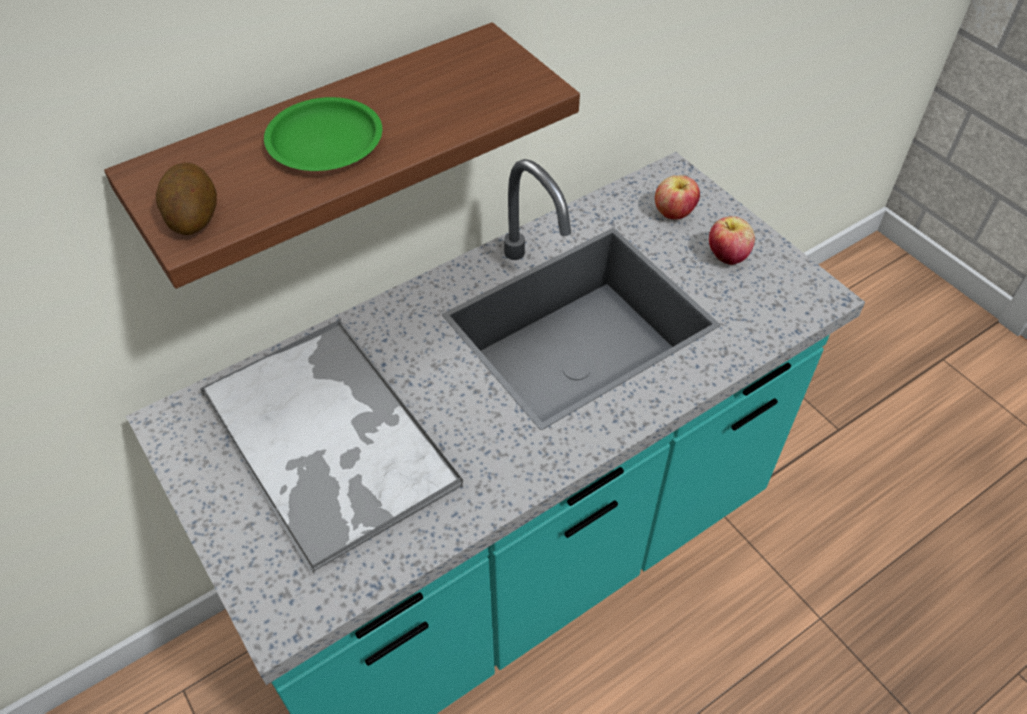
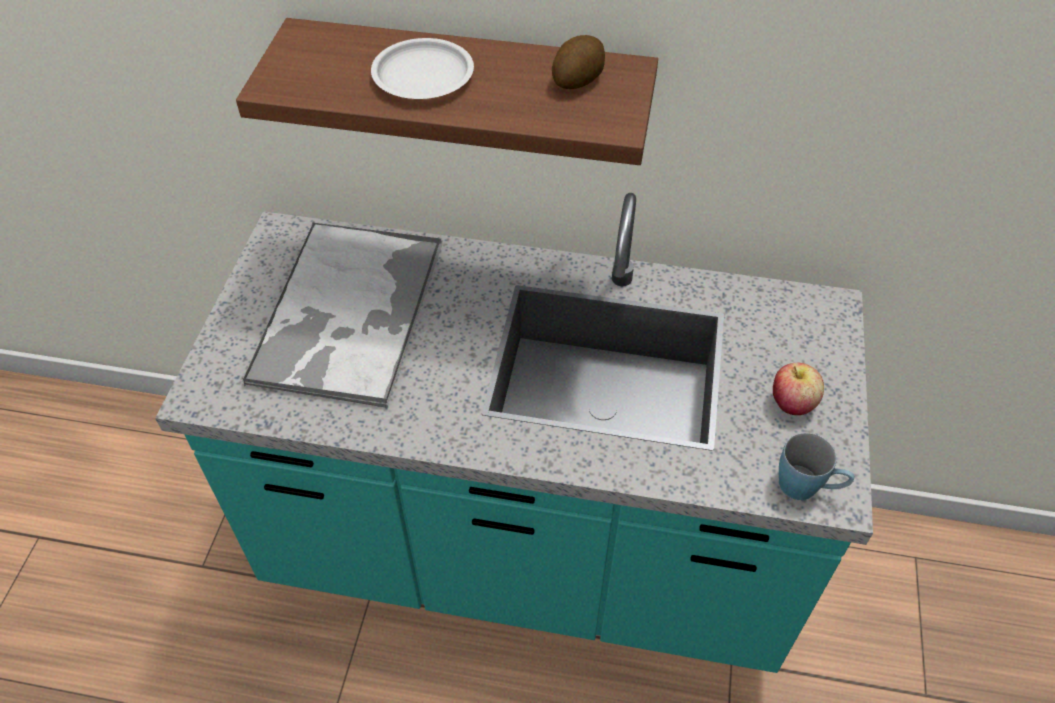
camera: 45 degrees right, 0 degrees up
(193, 216) = (289, 75): potato -> potato (577, 78)
(325, 142) = (422, 76): green plate -> white plate
(674, 213) = (790, 338): apple -> none
(800, 303) = (807, 487): none -> blue mug

